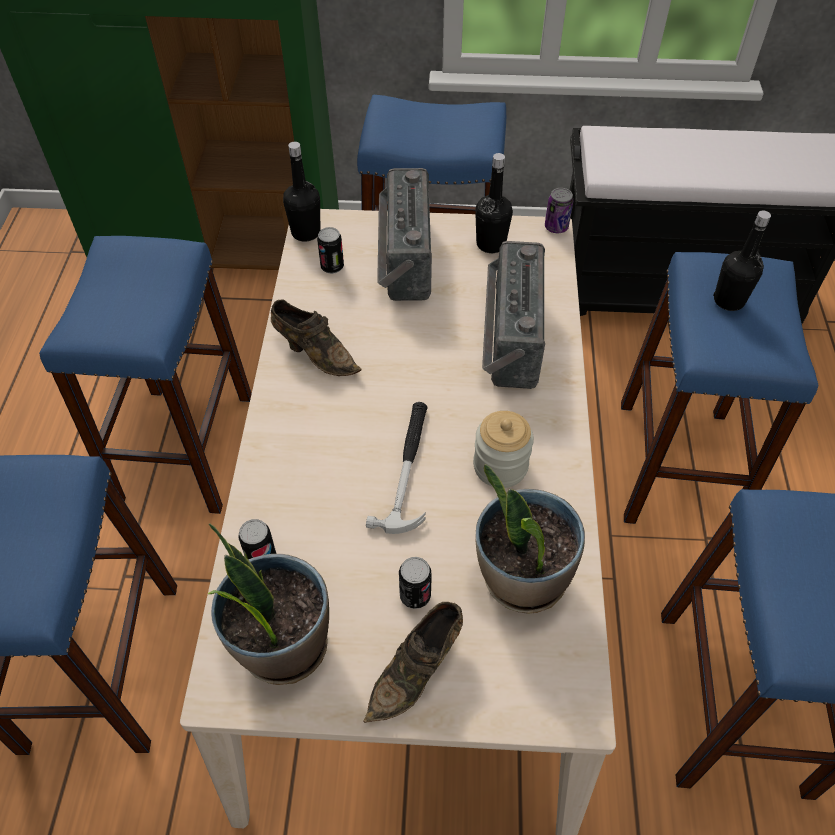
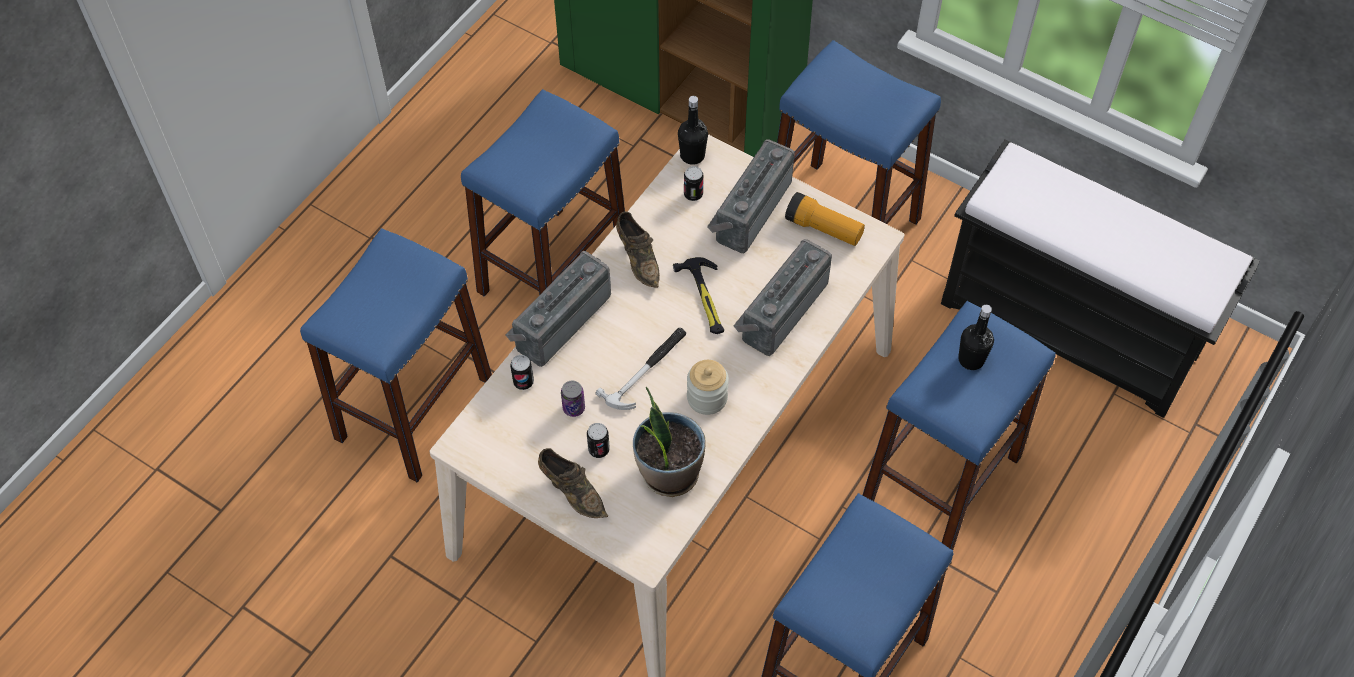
camera: 30 degrees right, 5 degrees up
(262, 461) = (559, 320): none -> radio
(282, 644) = (506, 437): potted plant -> none
(417, 671) = (572, 491): brown shoe -> brown shoe turned 120 degrees counterclockwise
(419, 360) = (705, 298): none -> hammer
(491, 244) = (823, 228): black bottle -> flashlight
(556, 227) = (886, 237): can -> can (574, 408)

